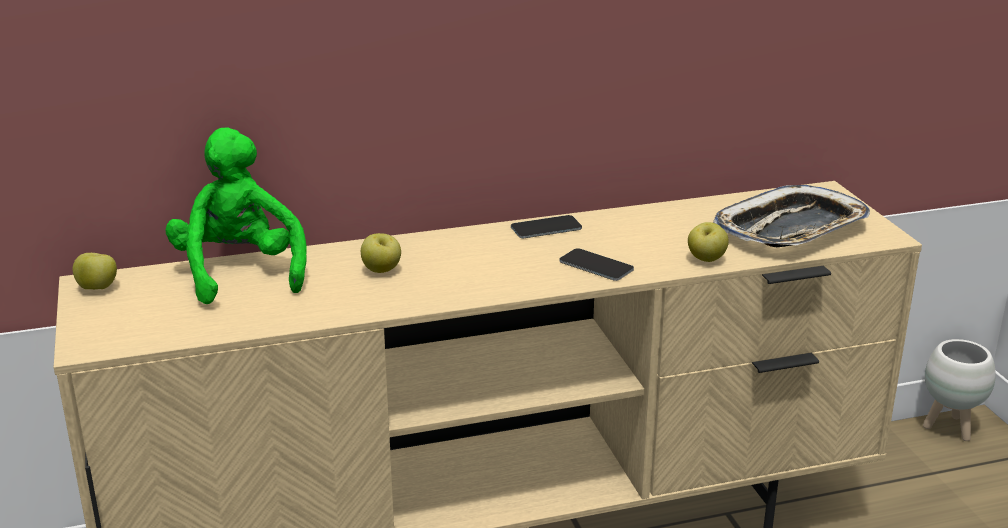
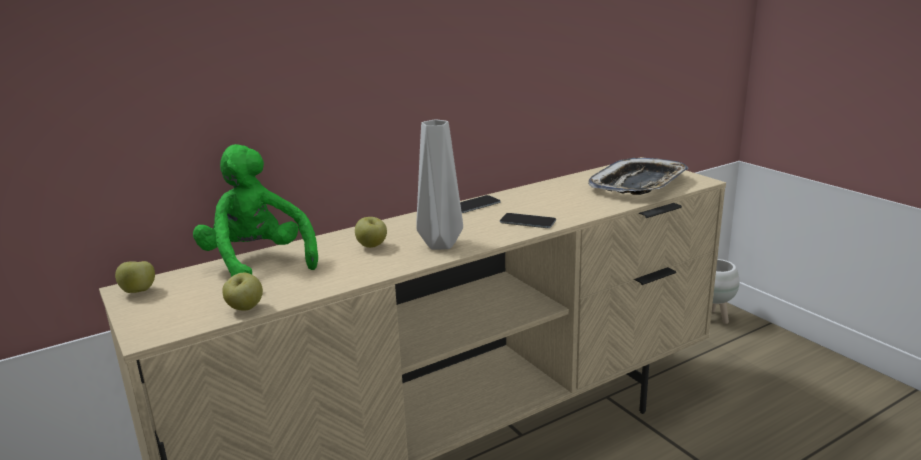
camera: 15 degrees left, 5 degrees down
(463, 284) = (440, 245): none -> grey vase
(706, 260) = (599, 208): apple -> apple (245, 308)

